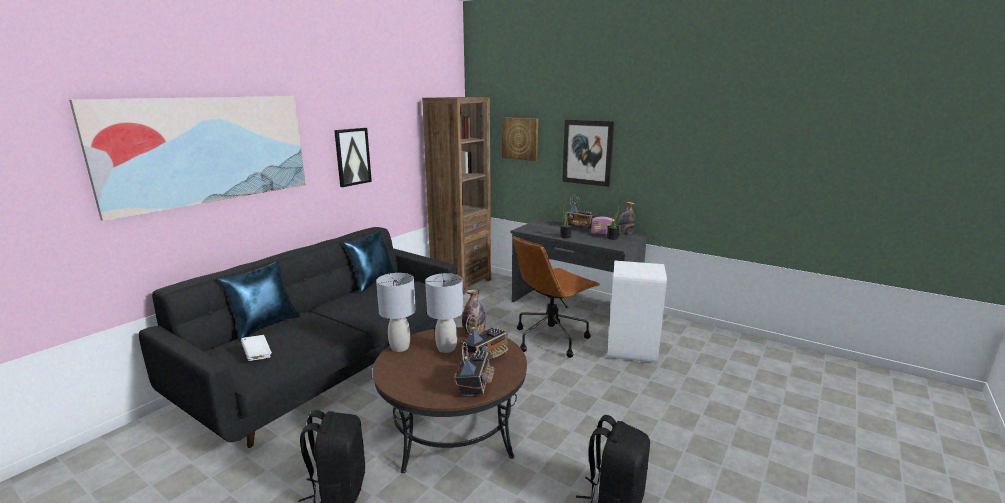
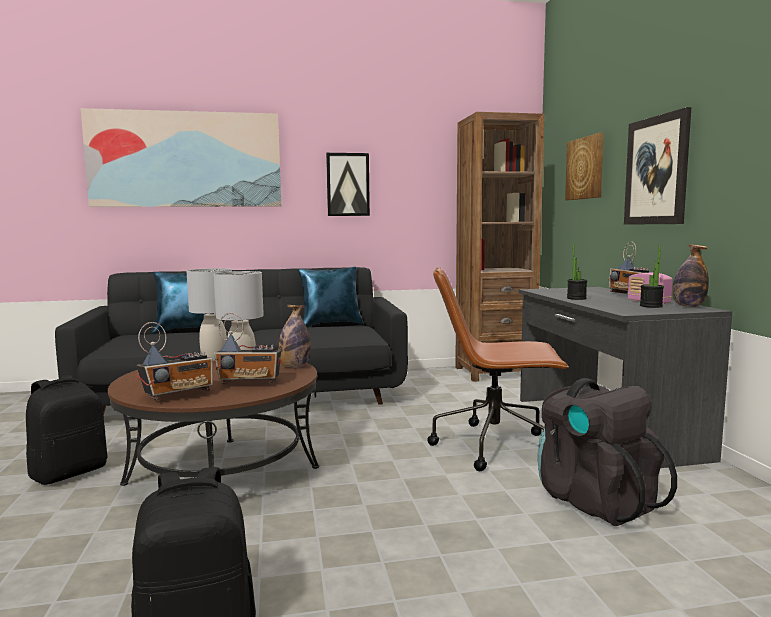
camera: 45 degrees right, 10 degrees down
(257, 355) = (135, 340): white book -> none
(632, 351) = (594, 500): white trash can -> black backpack

